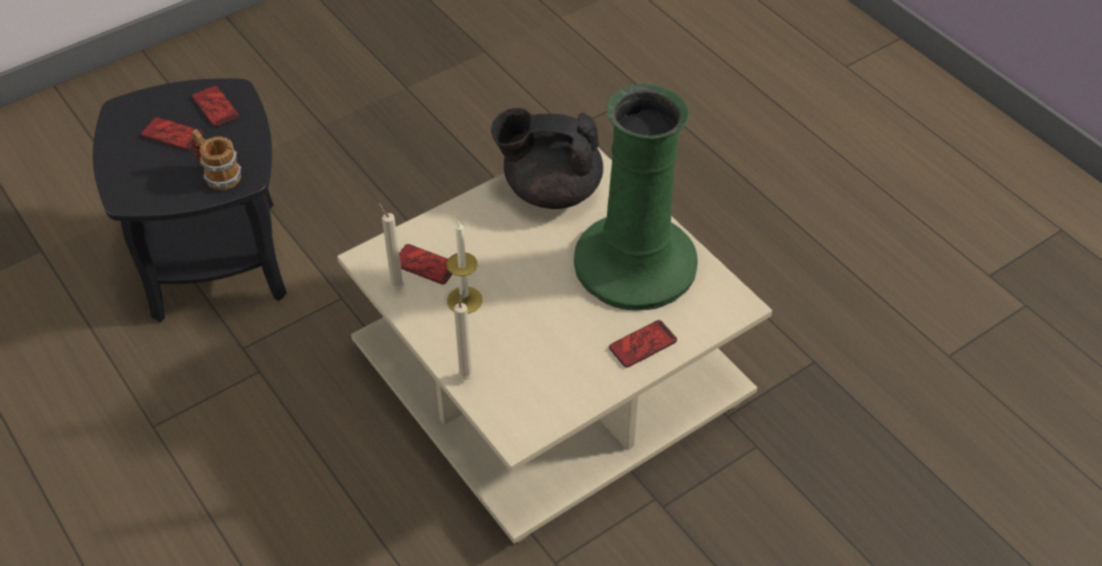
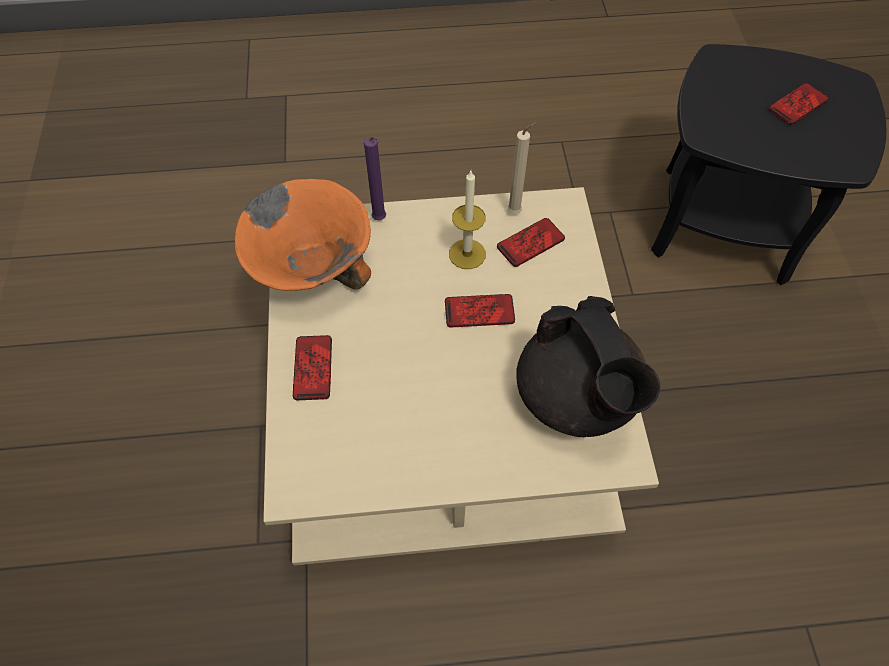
camera: 120 degrees right, 10 degrees up
(215, 107) = (829, 144): phone -> phone (479, 311)
(218, 174) = (721, 119): mug -> none
(467, 375) = (380, 220): beige candle -> purple candle
(550, 189) = (577, 397): black teapot -> black teapot turned 120 degrees clockwise
(550, 398) = (312, 265): none -> orange bowl
(634, 264) = (418, 420): green vase -> none

